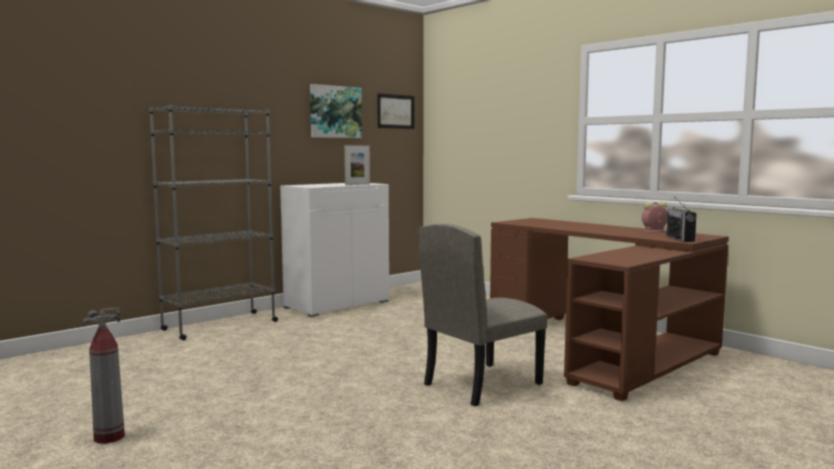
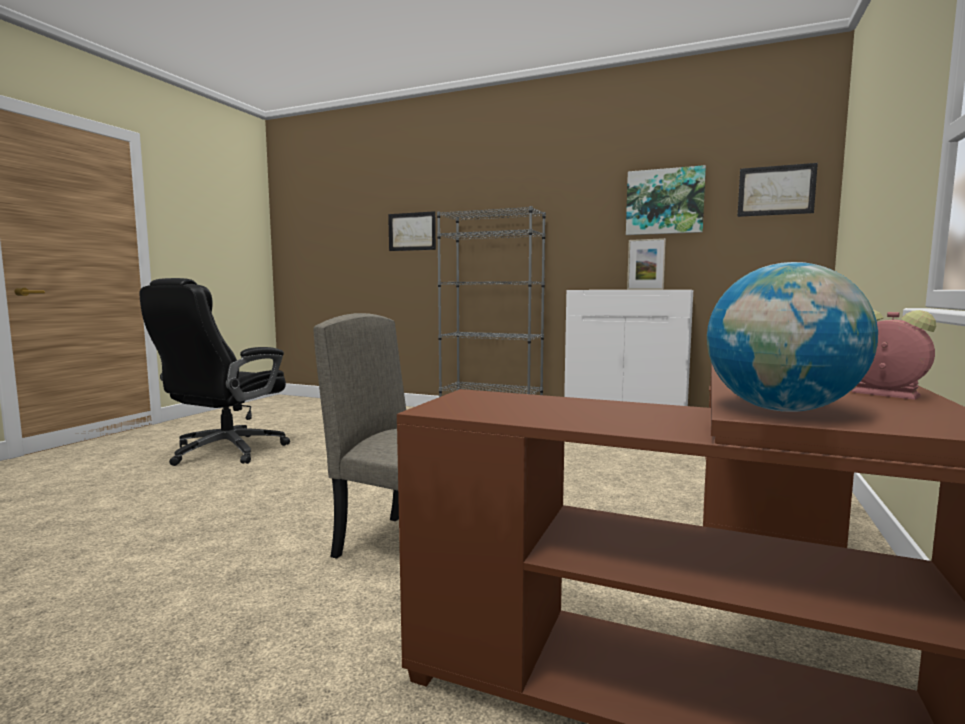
camera: 65 degrees right, 0 degrees up
(82, 119) = (412, 231): none -> picture
(109, 437) = (225, 451): fire extinguisher -> black office chair
(680, 239) = (781, 410): radio -> globe

